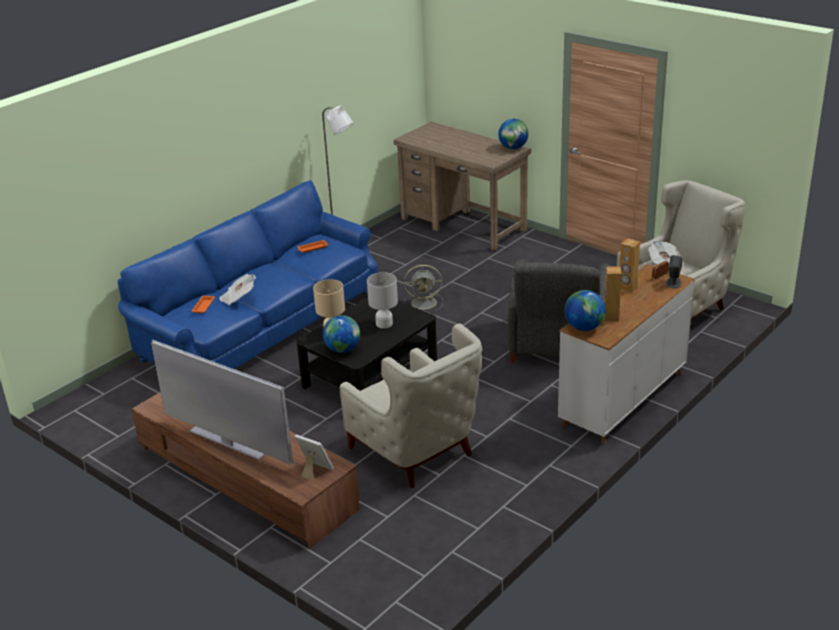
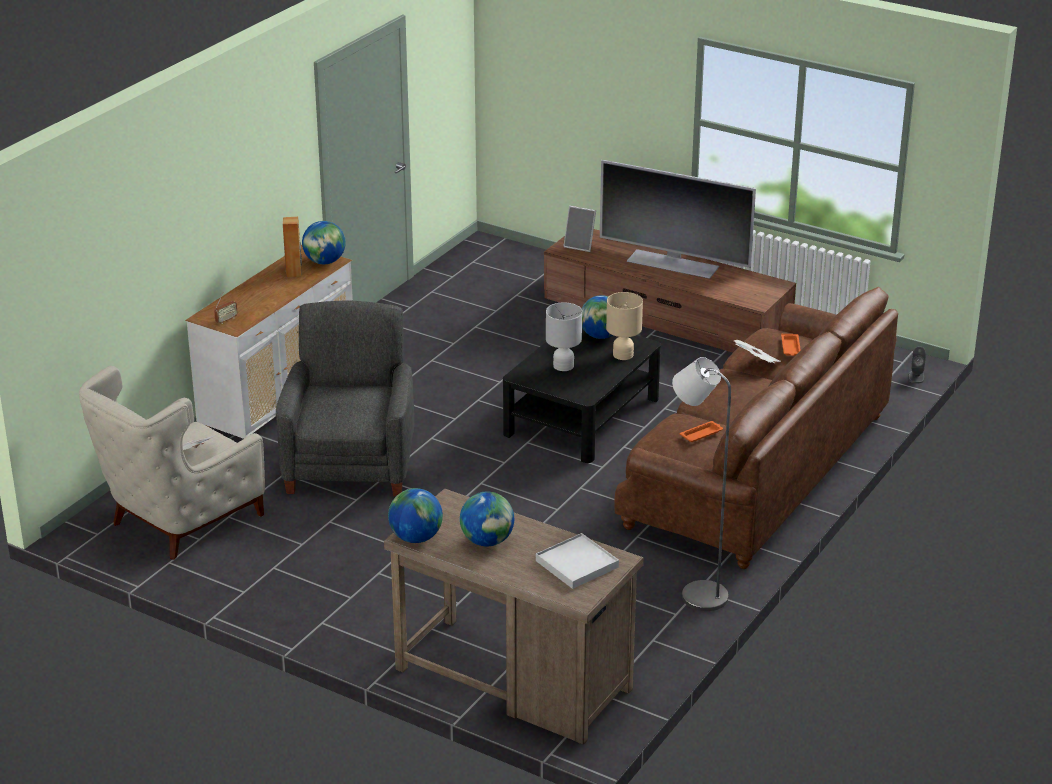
camera: 170 degrees right, 0 degrees up
(261, 326) = (757, 470): blue sofa -> brown sofa
(416, 453) = (502, 342): beige armchair -> none
(425, 303) = (540, 515): grey fan -> none
(429, 137) = (577, 564): none -> white tray
(474, 146) = (487, 541): none -> globe
(627, 288) = (268, 305): brown speaker -> none
(673, 283) = (213, 313): grey speaker -> grey speaker (916, 377)

